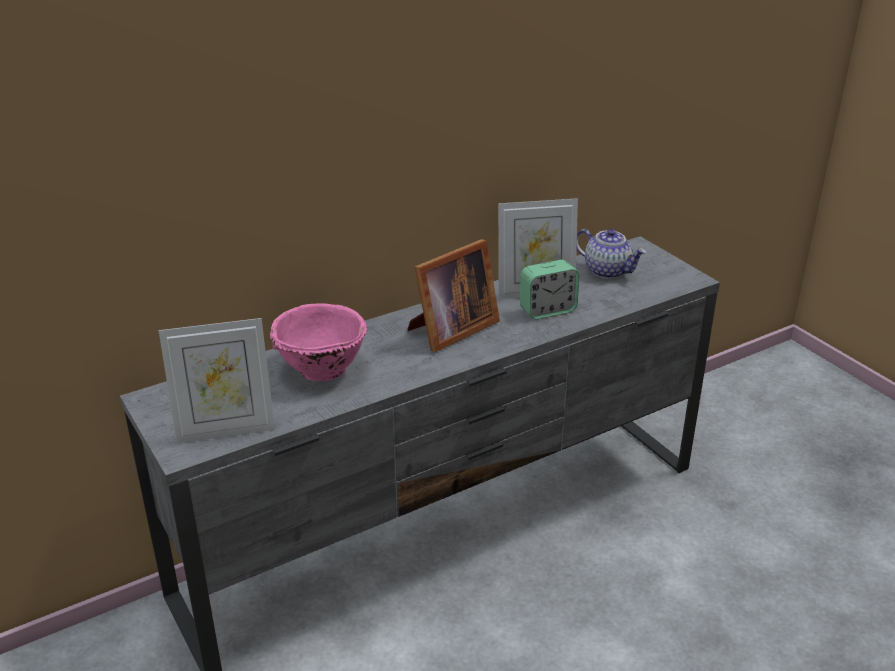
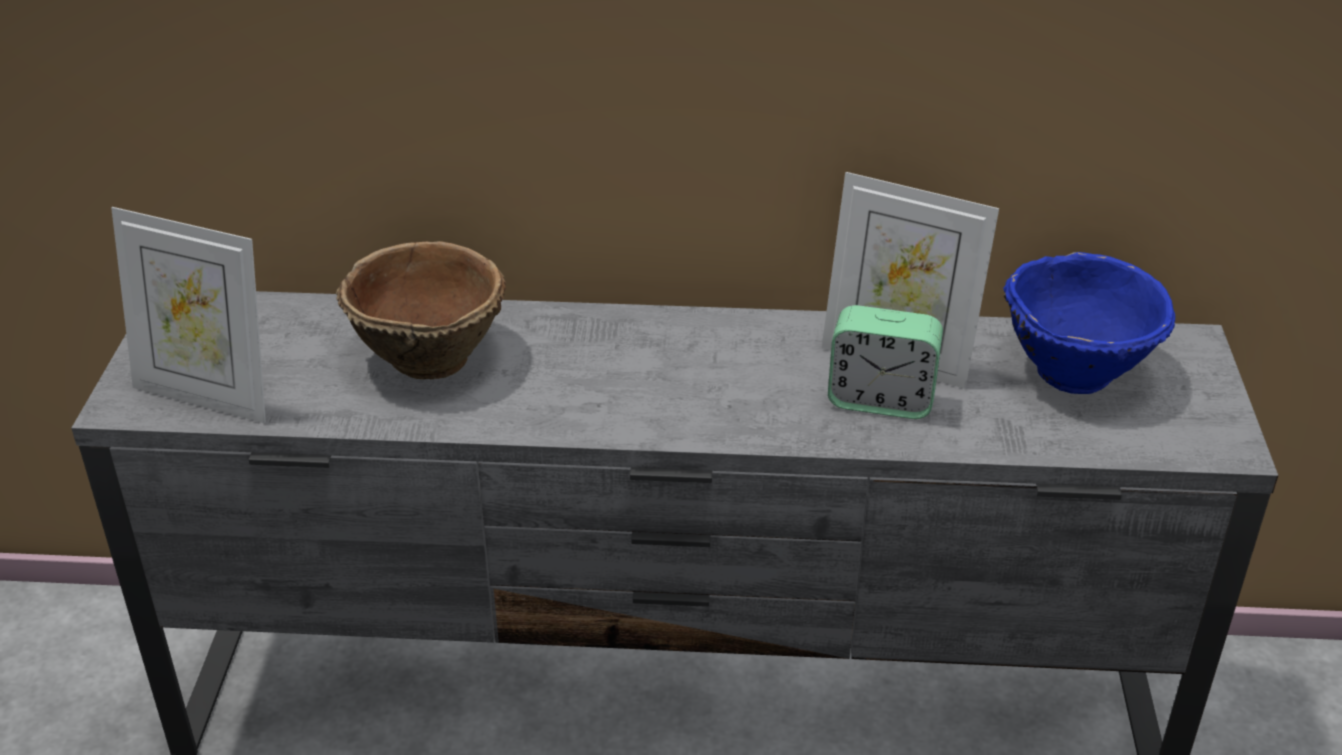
camera: 35 degrees right, 5 degrees up
(321, 369) = (428, 356): pink bowl -> brown bowl
(450, 330) = (682, 371): picture frame -> none
(608, 271) = (1076, 369): teapot -> blue bowl

